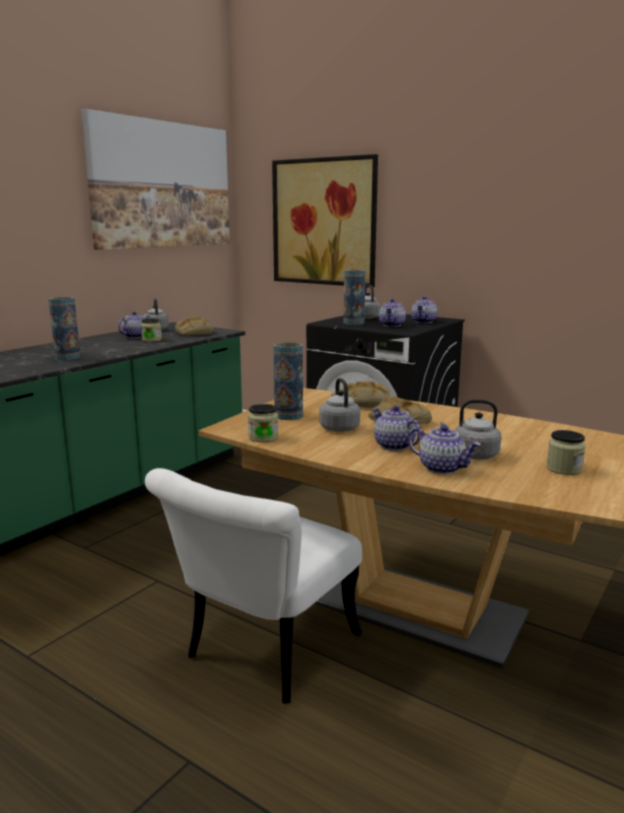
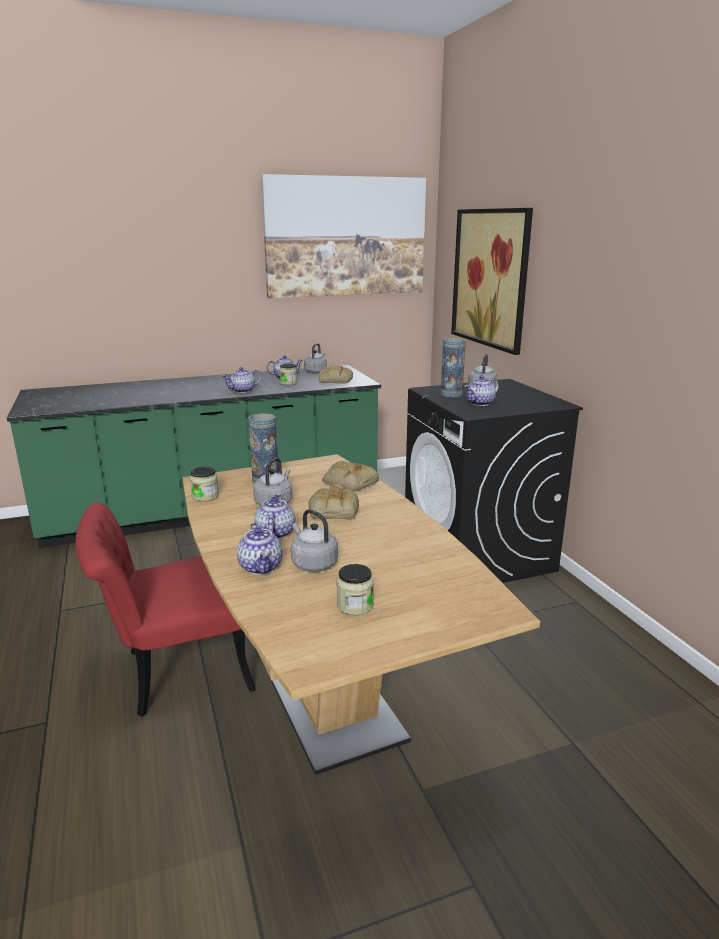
camera: 35 degrees right, 5 degrees up
(67, 357) = (198, 392): vase -> none
(262, 655) = (173, 673): white chair -> red chair
(424, 321) = (526, 404): teapot -> teapot (242, 391)

